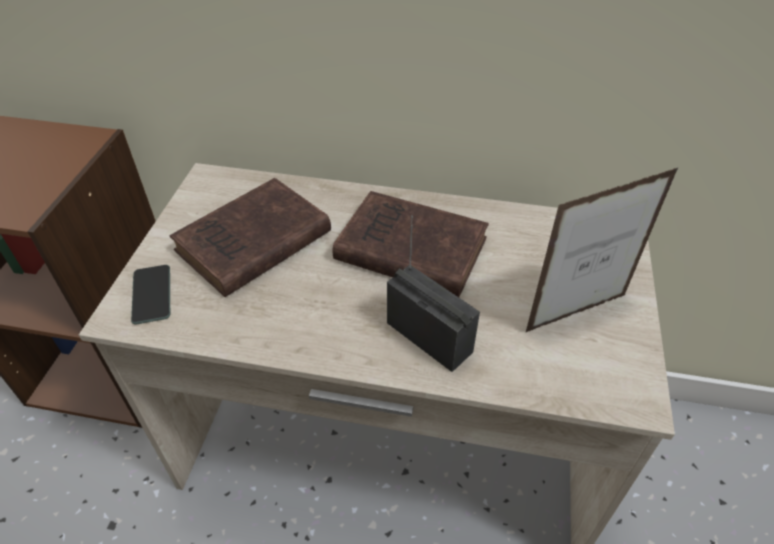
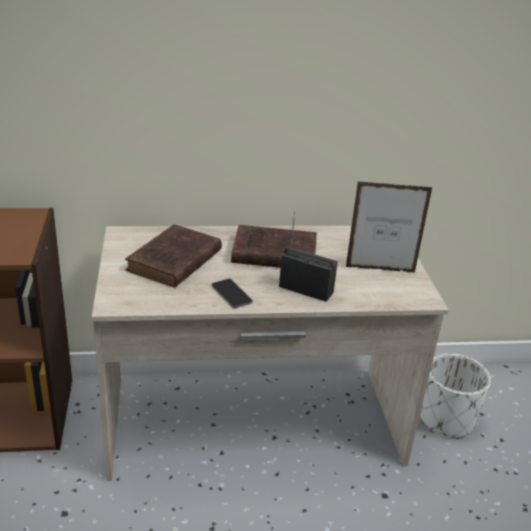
camera: 20 degrees left, 15 degrees down
(152, 294) = (126, 292): phone -> phone (231, 294)
(576, 313) = (380, 269): picture frame -> picture frame turned 45 degrees clockwise
(663, 500) = (447, 420): none -> white planter

